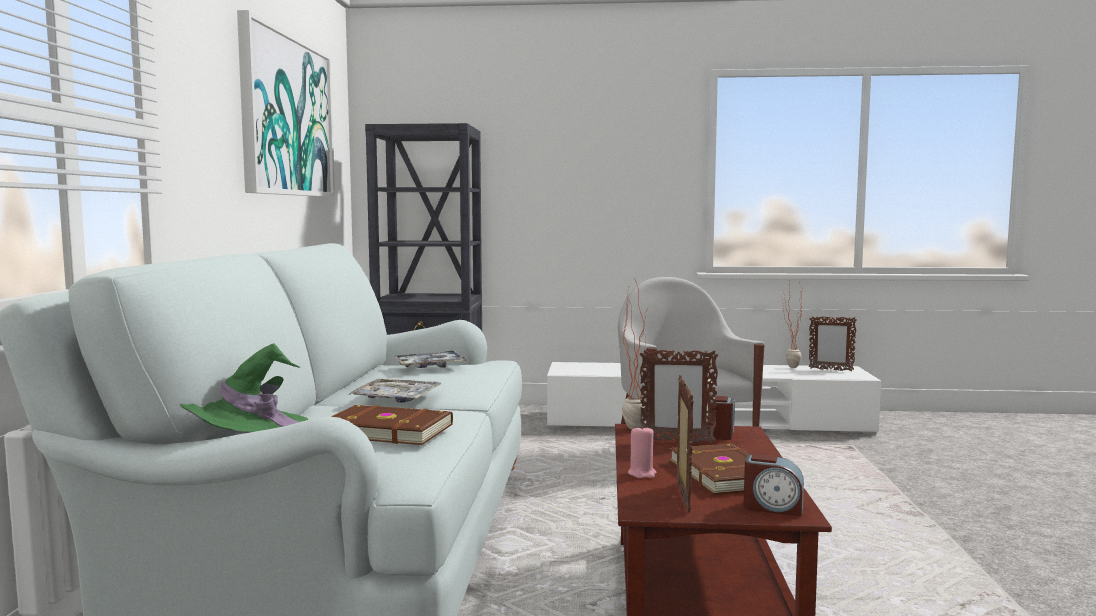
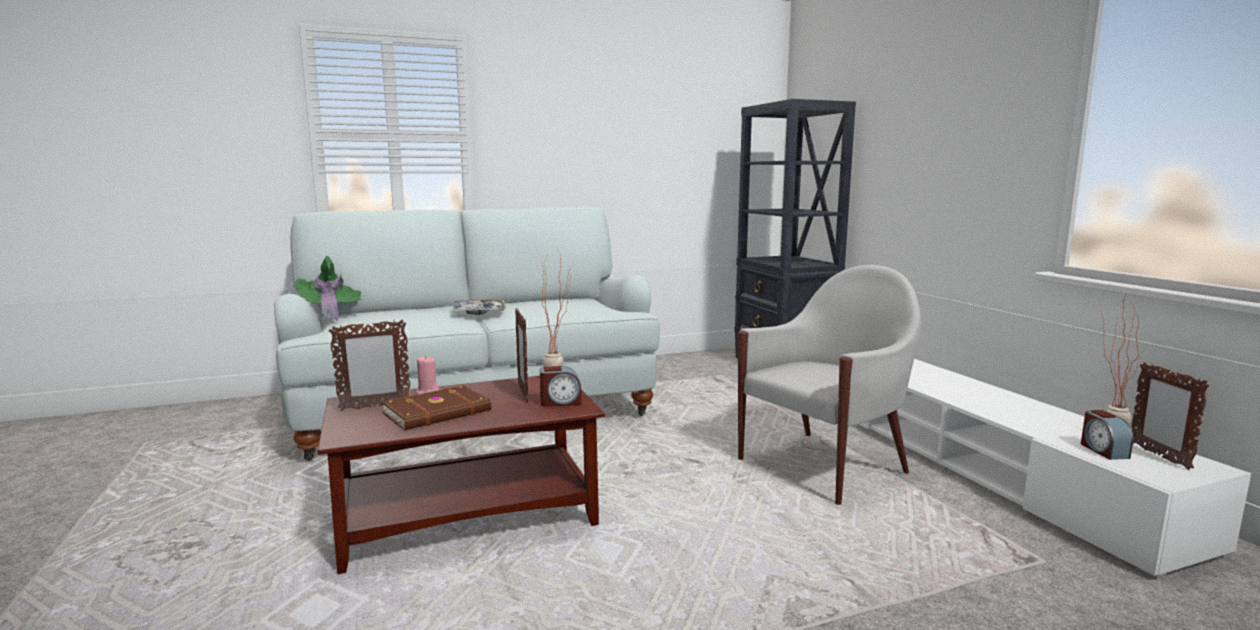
camera: 65 degrees right, 5 degrees up
(287, 116) = (657, 110): picture -> none
(387, 430) = (388, 319): brown book -> none
(430, 367) = (572, 303): tray -> none
(772, 507) = (356, 430): alarm clock -> alarm clock (1103, 450)

